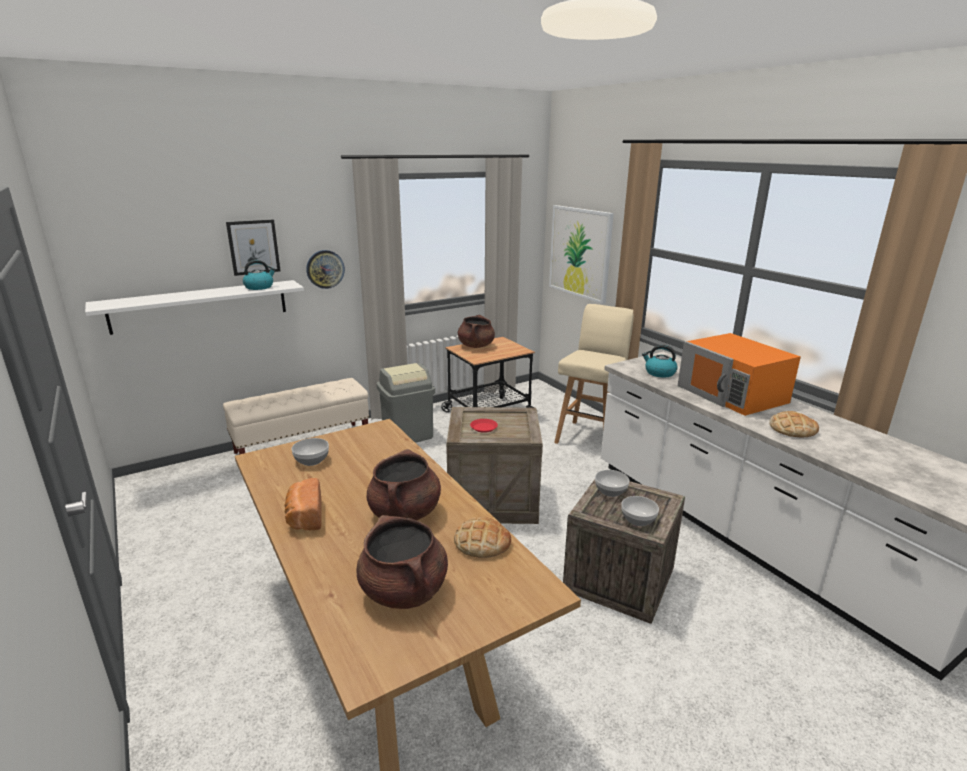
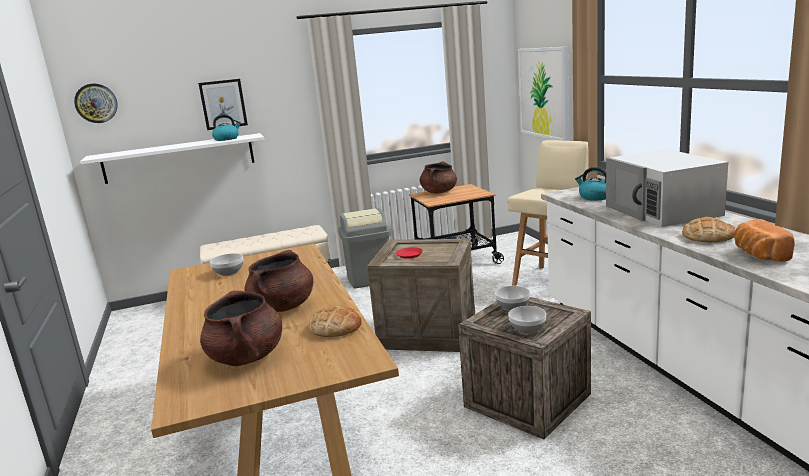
camera: 15 degrees right, 5 degrees down
(304, 517) = (198, 309): bread -> bread (758, 255)
(325, 269) = (289, 122): wall clock -> wall clock (96, 103)
(732, 394) = (662, 211): orange microwave -> white microwave

